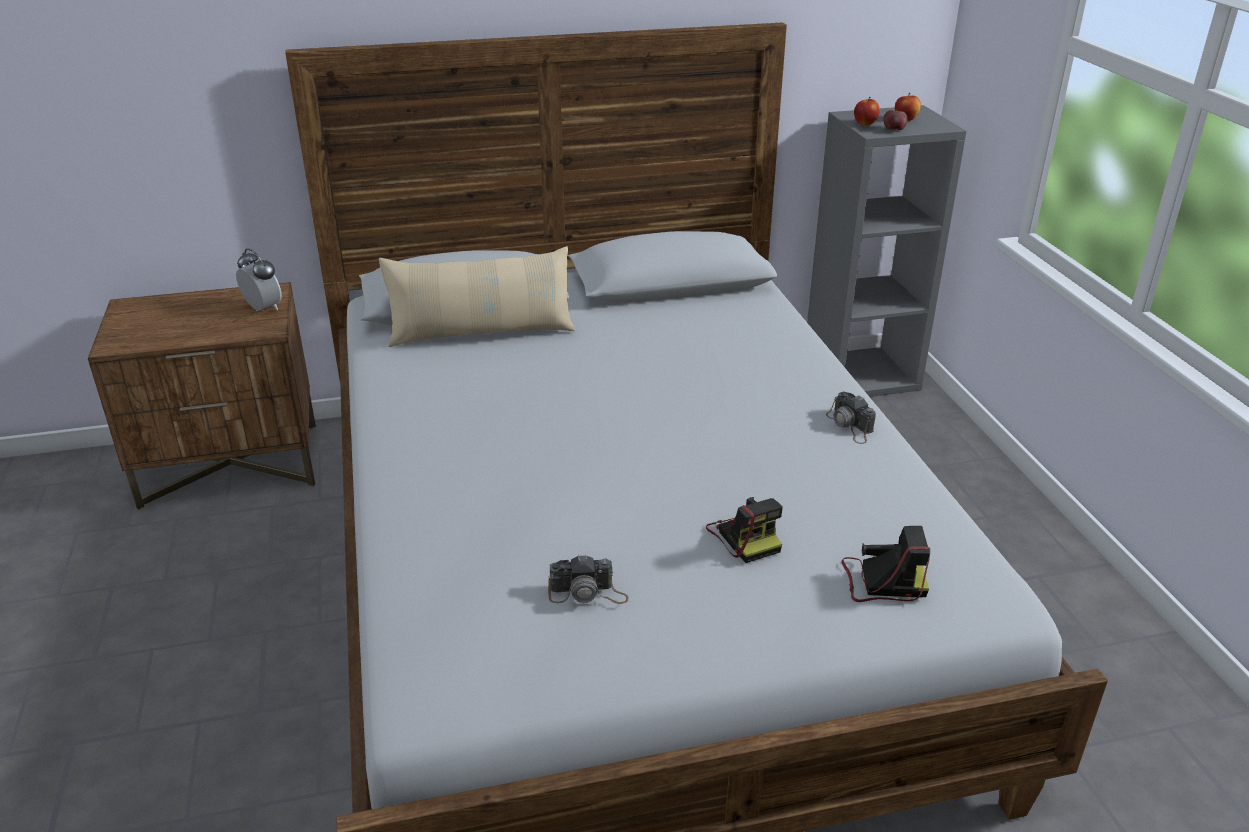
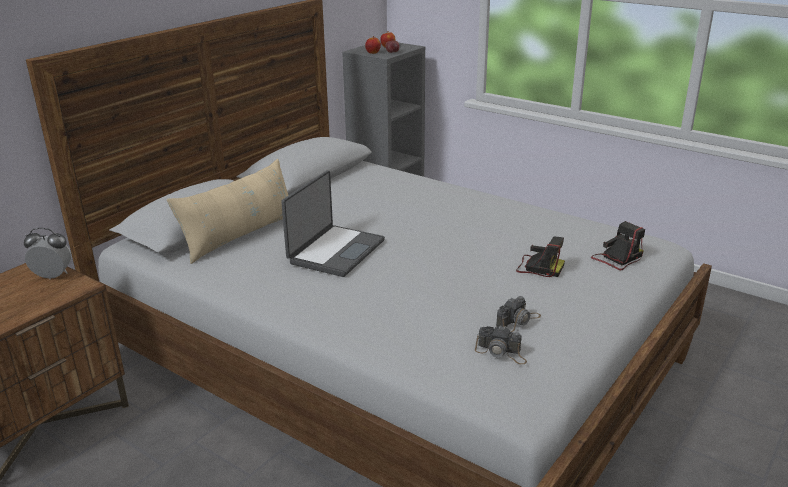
camera: 40 degrees left, 5 degrees down
(540, 396) = (335, 251): none -> laptop
(850, 426) = (504, 206): camera -> camera (501, 352)

